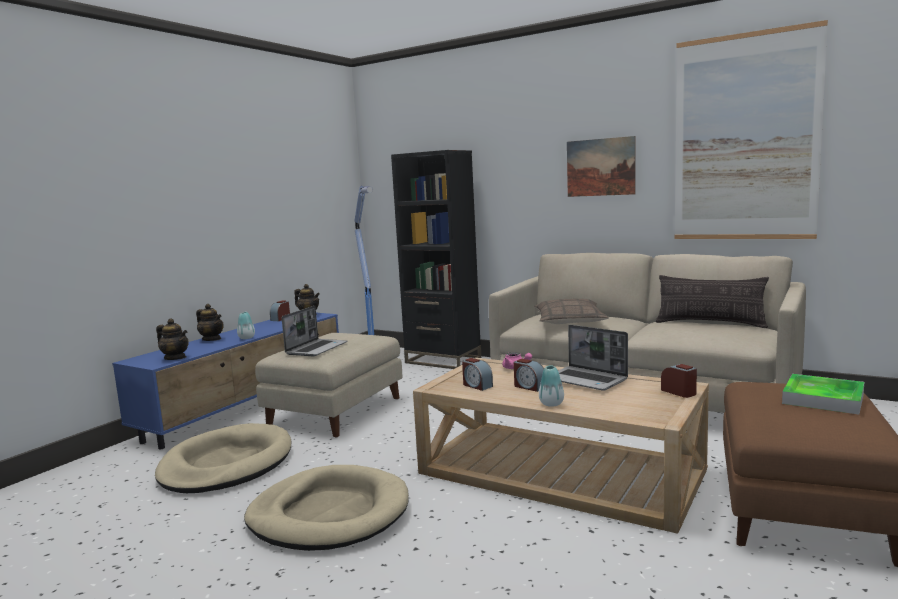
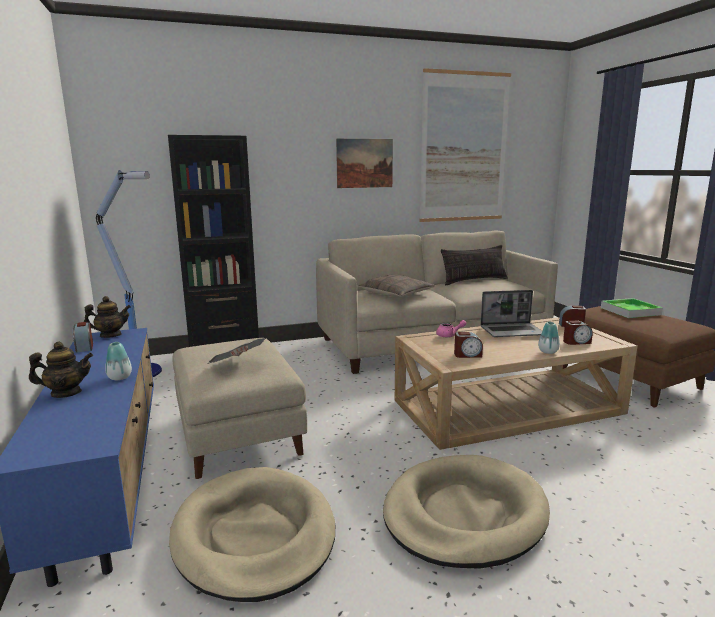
camera: 50 degrees left, 5 degrees up
(175, 358) = (98, 429): teapot -> none
(316, 348) = (237, 366): laptop -> newspaper
(529, 387) = (497, 345): alarm clock -> alarm clock (576, 342)

